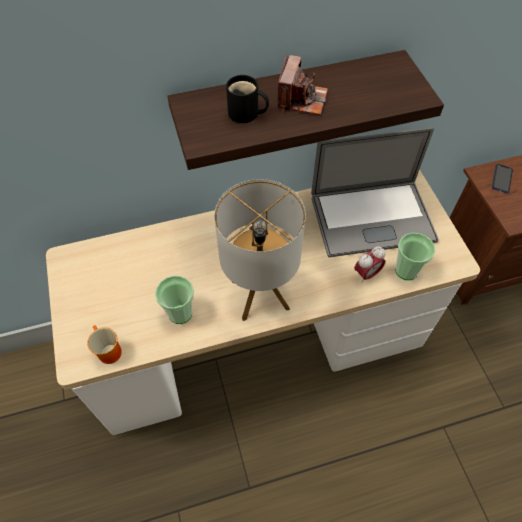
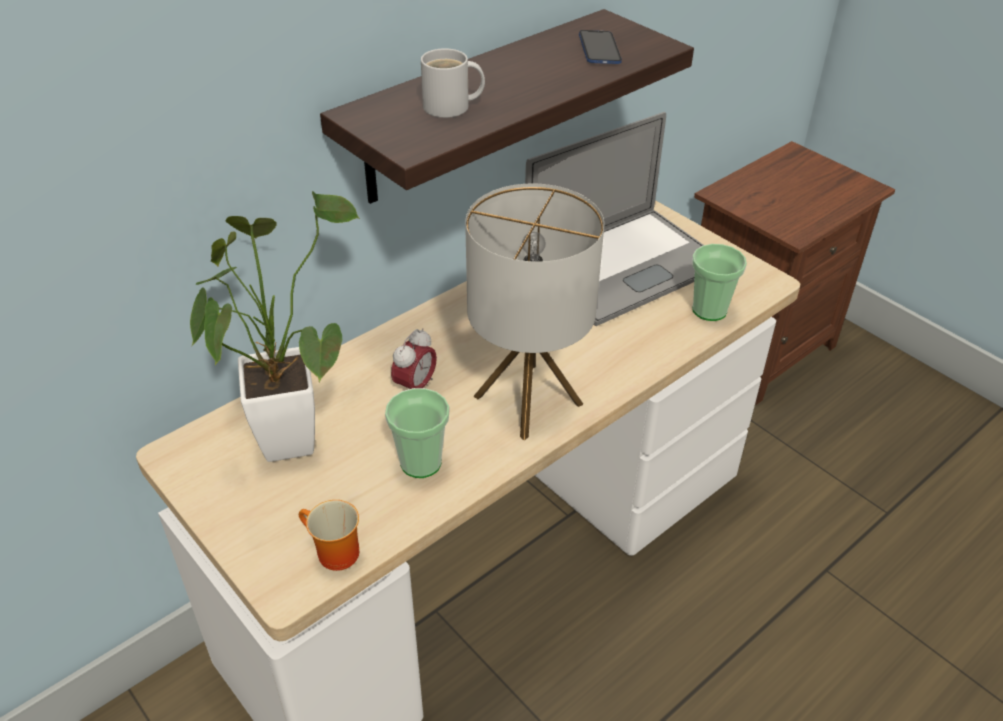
camera: 25 degrees left, 15 degrees down
(124, 266) = (288, 432): none -> potted plant
(246, 114) = (451, 107): black mug -> white mug
(301, 99) = (513, 78): camera -> none
(367, 274) = (660, 330): alarm clock -> alarm clock (415, 387)
(501, 179) = (749, 192): phone -> phone (599, 49)

